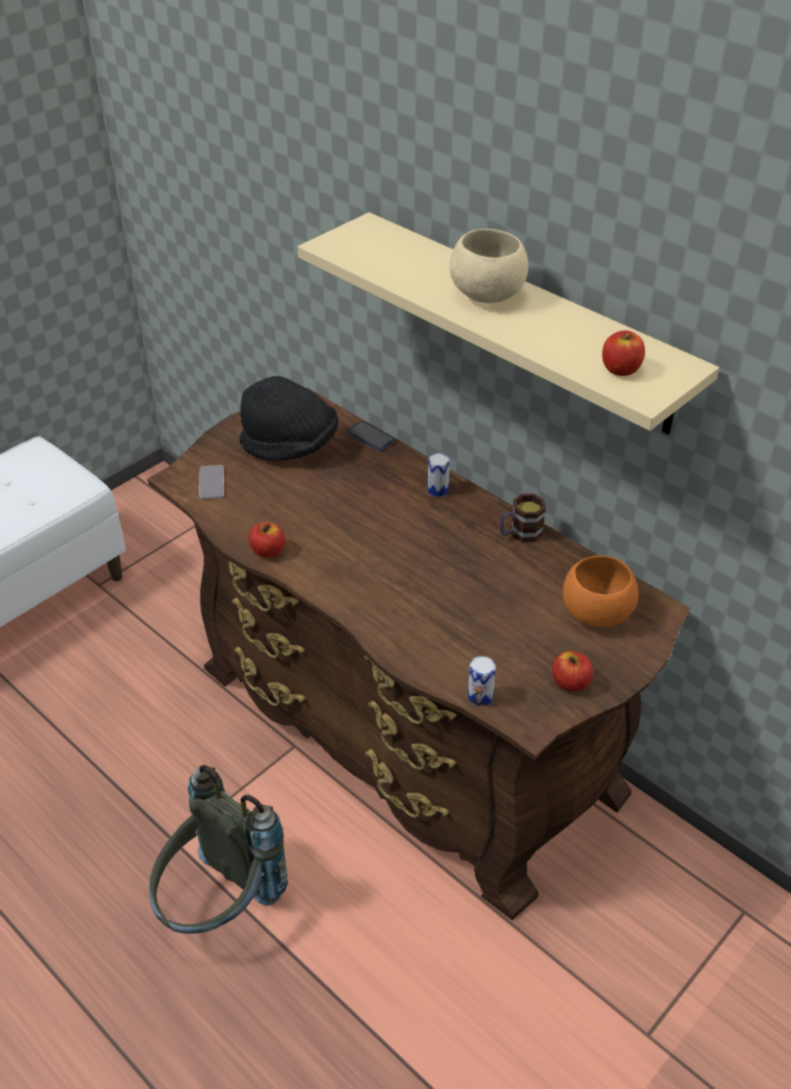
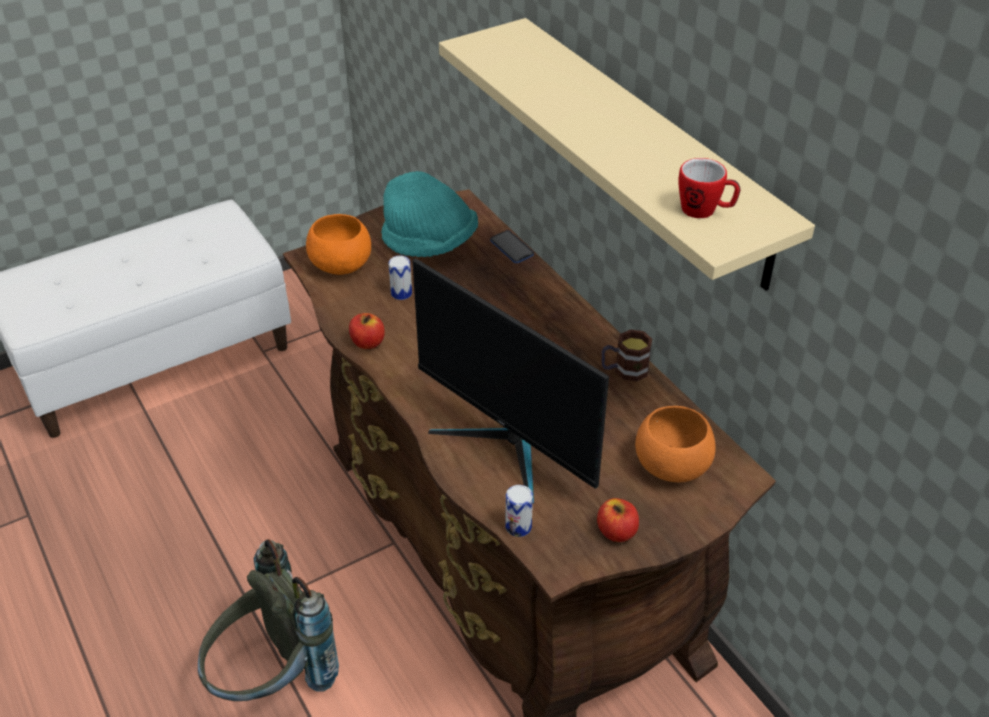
camera: 15 degrees right, 0 degrees up
(211, 483) = (341, 267): phone -> orange bowl
(290, 446) = (430, 244): black hat -> turquoise hat
(438, 490) = (558, 312): can -> can (401, 293)
(441, 623) = (508, 445): none -> monitor
(486, 296) = (601, 117): beige bowl -> none
(620, 369) = (705, 211): apple -> mug

